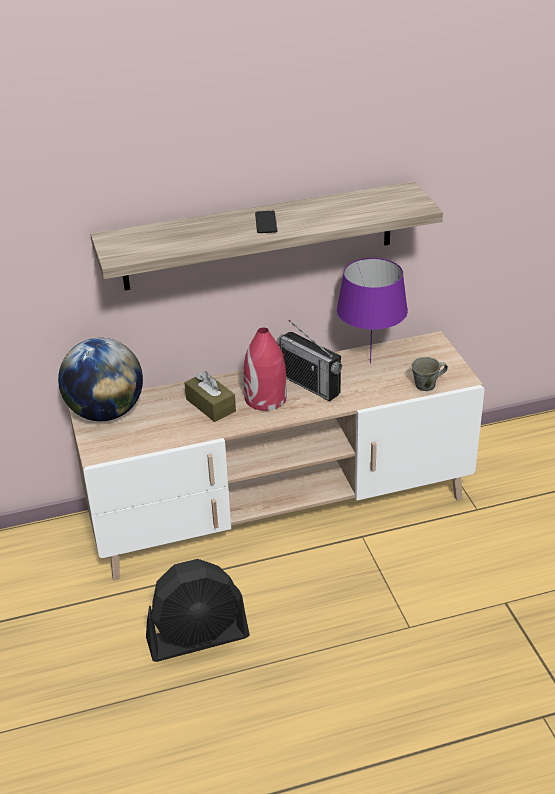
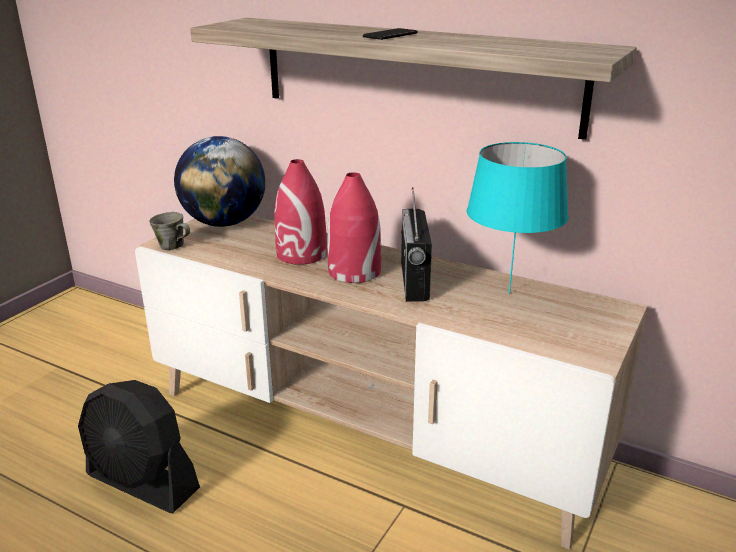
camera: 45 degrees right, 10 degrees down
(210, 405) = (302, 254): brown tissue box -> red vase
(370, 363) = (508, 293): purple table lamp -> turquoise table lamp
(426, 385) = (537, 341): grey mug -> grey mug (172, 246)

